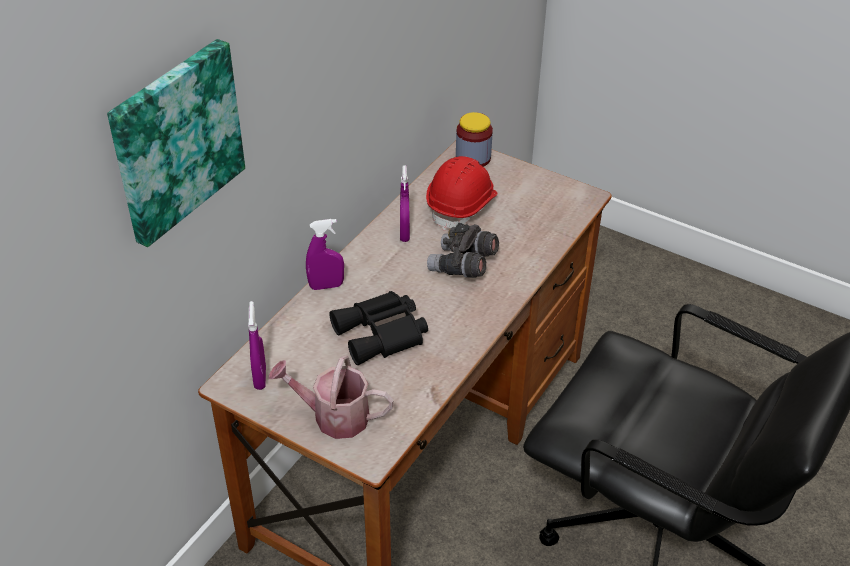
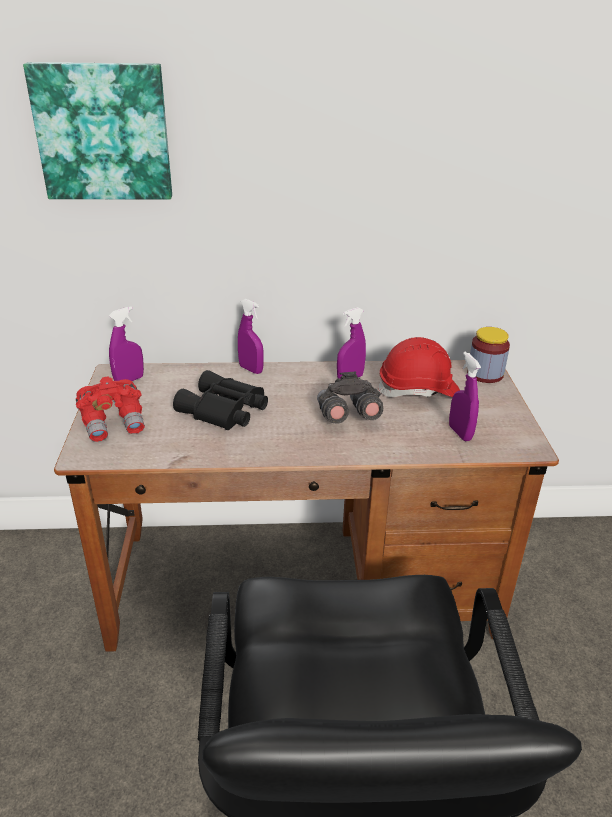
camera: 55 degrees right, 10 degrees down
(333, 416) = (114, 423): watering can -> red binoculars
(539, 219) = (460, 433): none -> purple spray bottle

